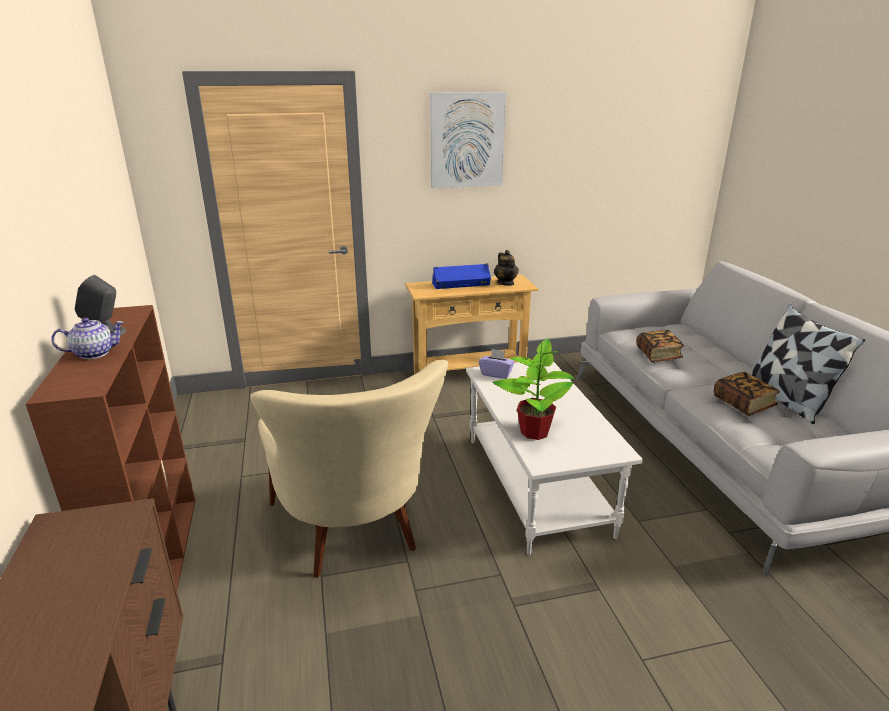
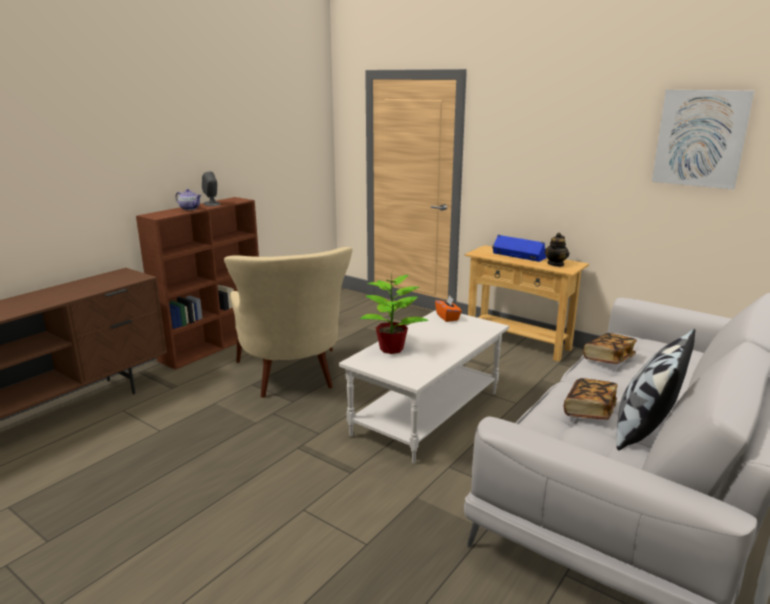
camera: 50 degrees right, 5 degrees down
(356, 536) = (293, 379): beige armchair -> beige armchair turned 45 degrees counterclockwise
(466, 140) = (547, 129): picture -> picture (700, 138)
(496, 374) = (447, 317): purple tissue box -> orange tissue box

